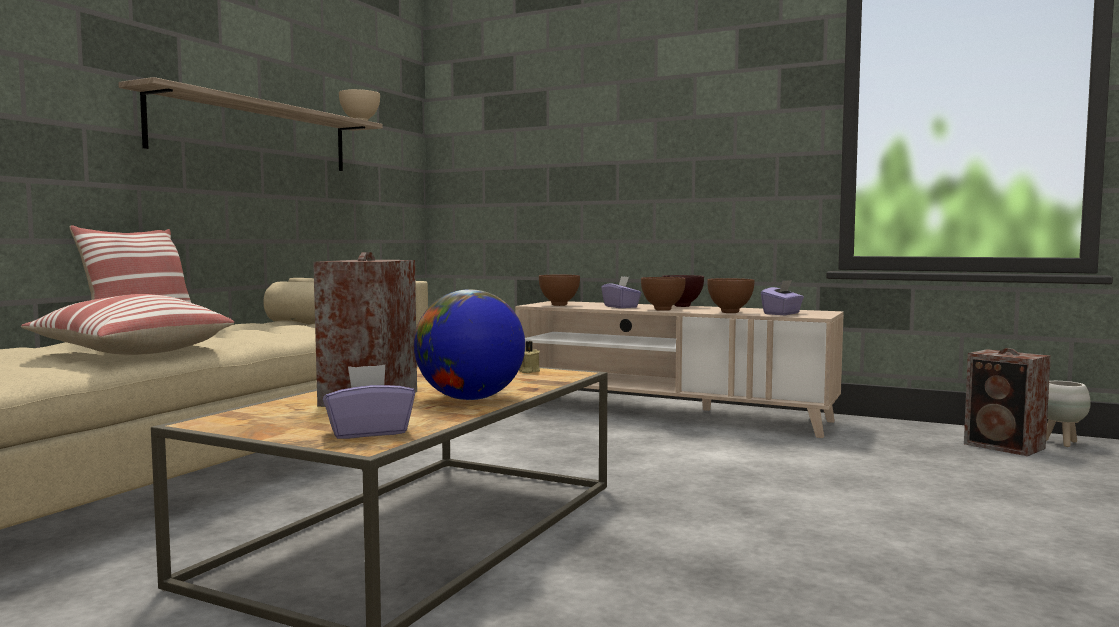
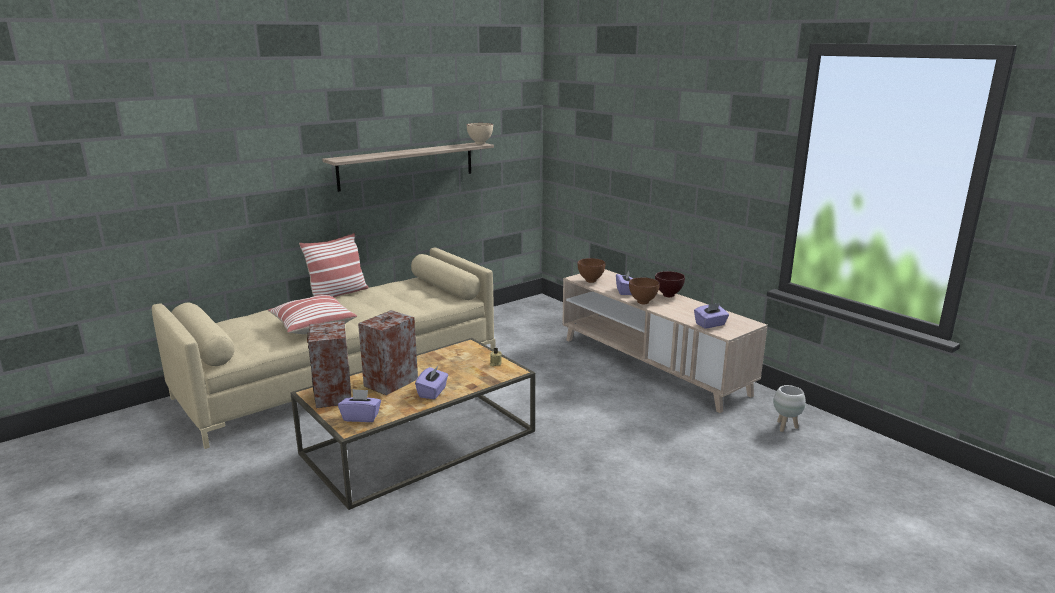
camera: 25 degrees right, 15 degrees up
(470, 399) = (433, 392): globe -> purple tissue box
(729, 312) = (678, 316): brown bowl -> none
(1006, 447) = (838, 450): speaker -> speaker (333, 396)
(1061, 443) = (889, 455): white planter -> white planter (785, 427)

